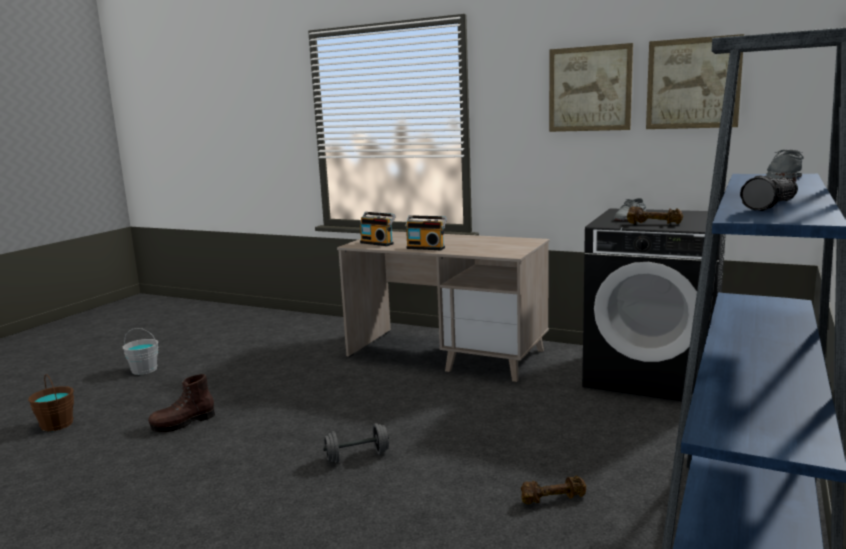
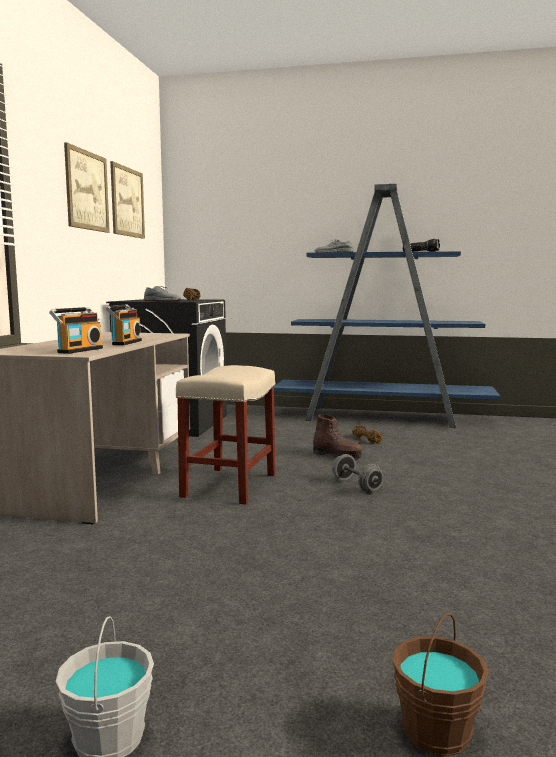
camera: 105 degrees left, 5 degrees down
(183, 423) = (347, 585): brown boot -> brown boot (337, 455)
(397, 397) = (229, 486): none -> beige stool

